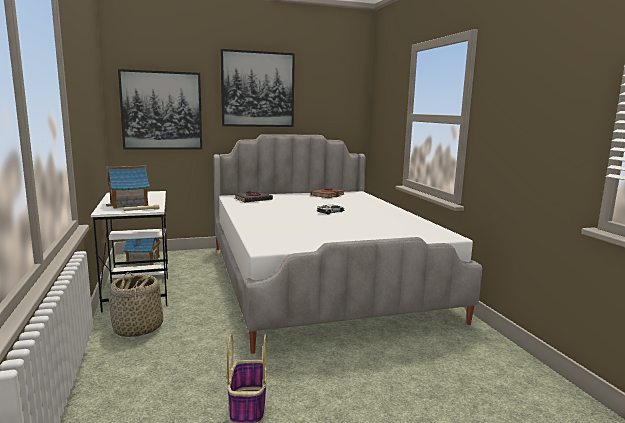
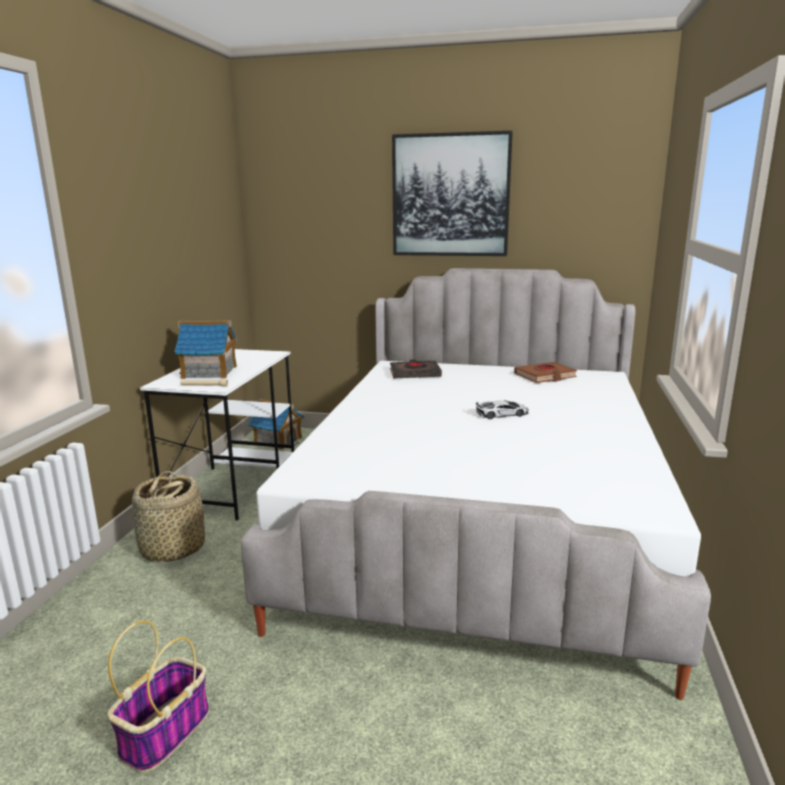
camera: 30 degrees right, 5 degrees up
(162, 110) = (312, 233): picture -> none

